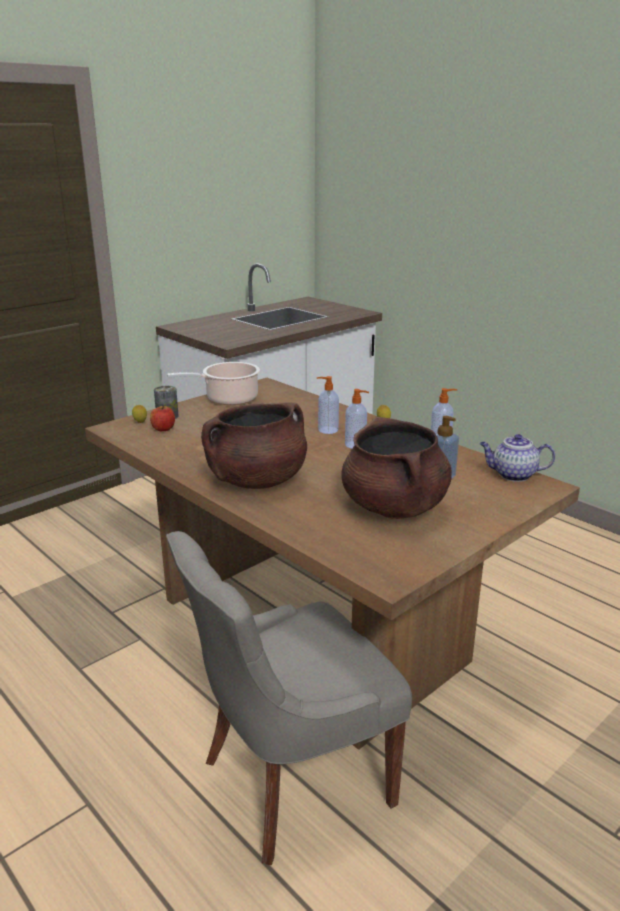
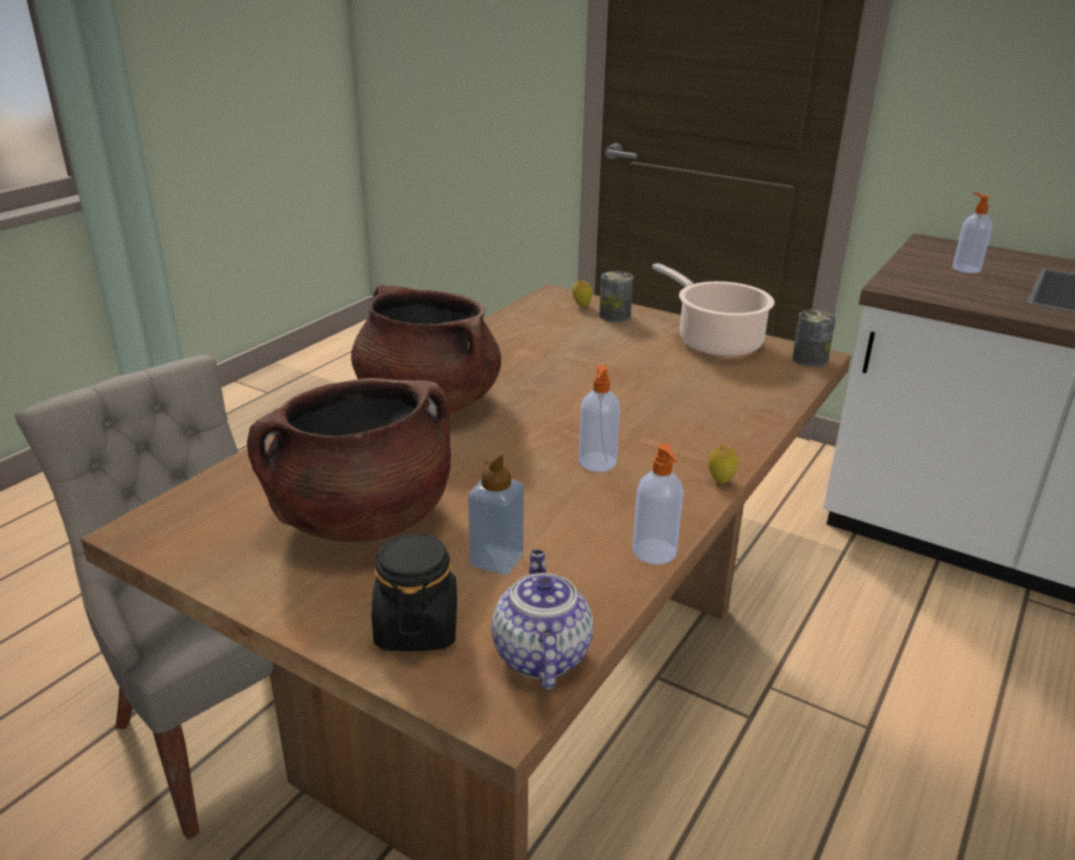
camera: 75 degrees right, 5 degrees up
(163, 429) = (570, 321): apple -> none
(267, 385) = (809, 359): none -> can
(327, 430) = (646, 431): soap dispenser -> soap dispenser (965, 268)
(494, 499) = (416, 627): none -> black jar

